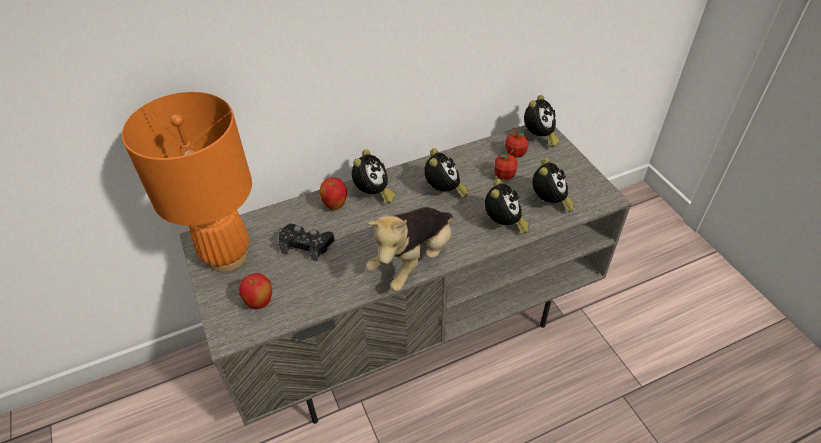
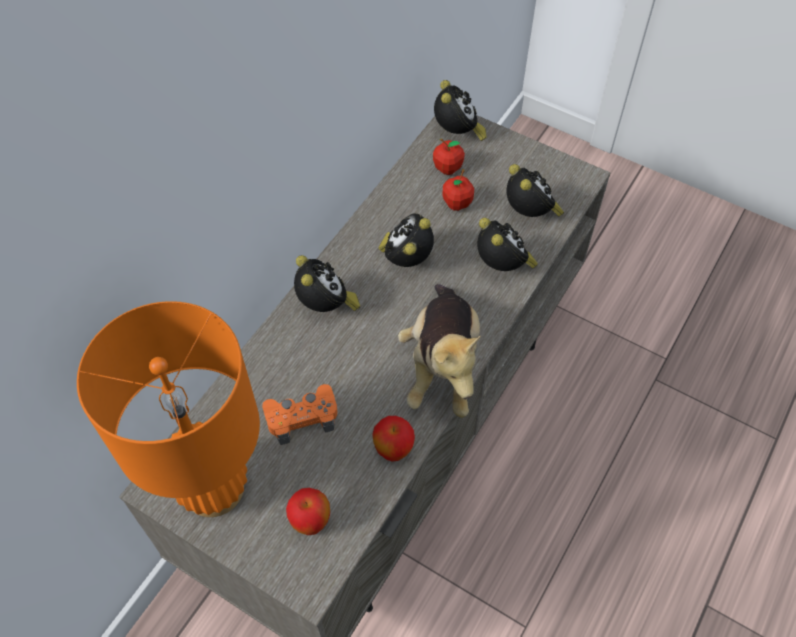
camera: 35 degrees left, 10 degrees up
(306, 245) = (302, 417): black game controller -> orange game controller
(335, 206) = (293, 346): apple -> apple (393, 450)
(444, 191) = (406, 259): alarm clock -> alarm clock turned 120 degrees counterclockwise

